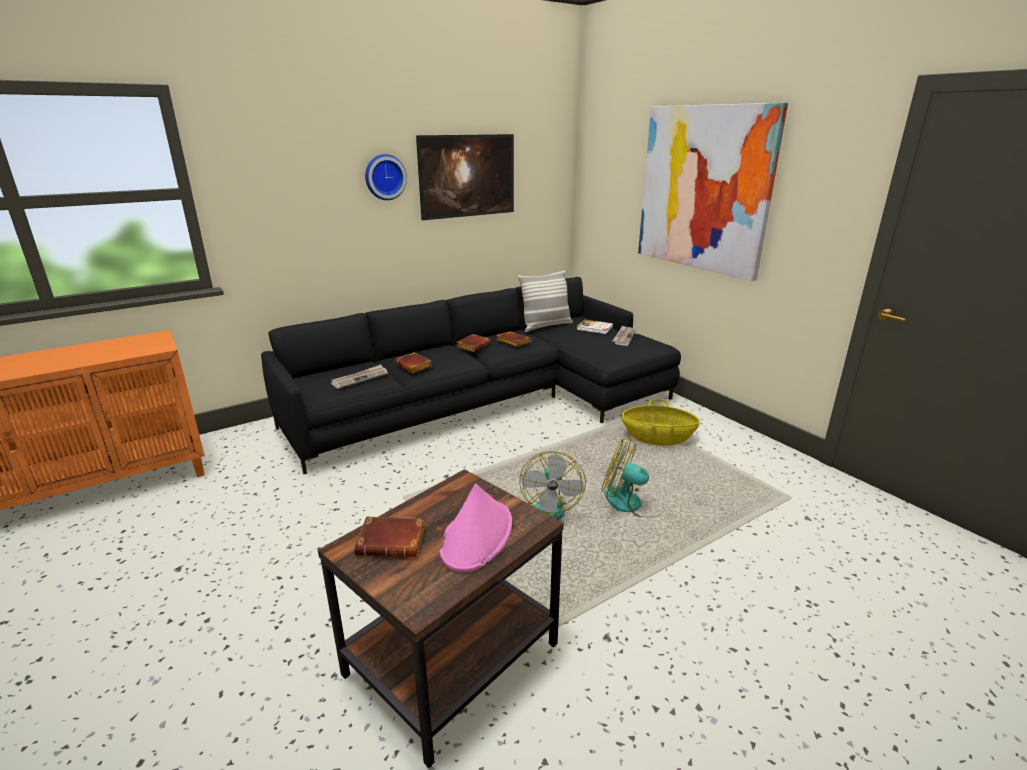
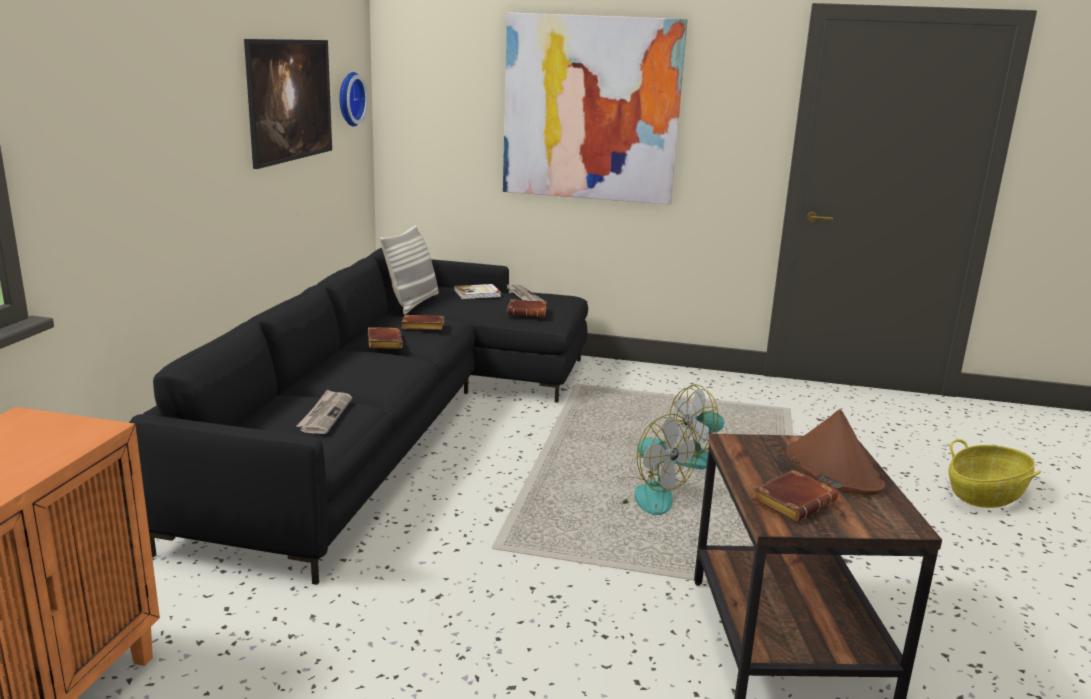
camera: 45 degrees left, 5 degrees down
(384, 177) = (217, 103): wall clock -> wall clock (348, 99)
(414, 366) = (365, 381): brown book -> brown book (528, 312)
(477, 536) = (832, 470): pink hat -> brown hat
(657, 438) = (627, 398): basket -> basket (985, 494)

